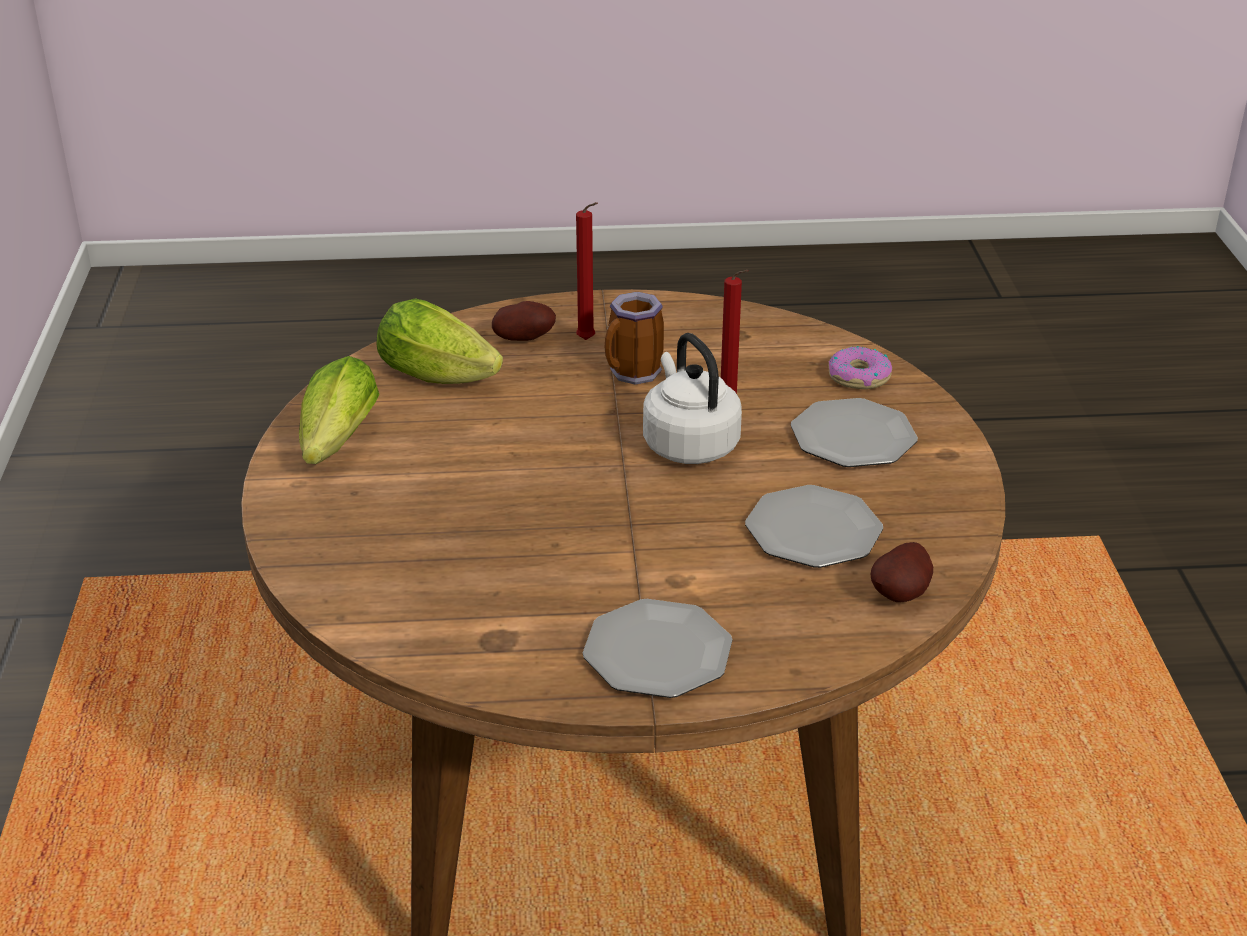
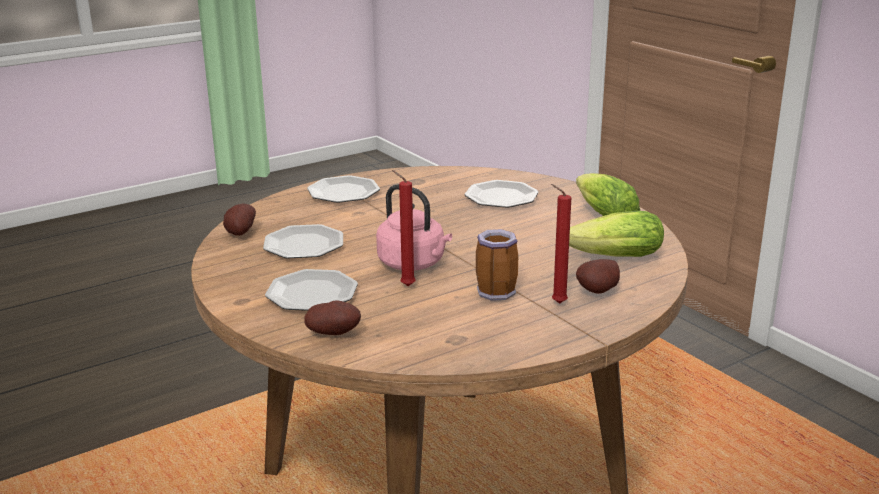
camera: 150 degrees right, 10 degrees down
(416, 537) = (501, 197): none -> plate
(688, 444) = (414, 264): white kettle -> pink kettle
(858, 377) = (335, 333): donut -> potato

